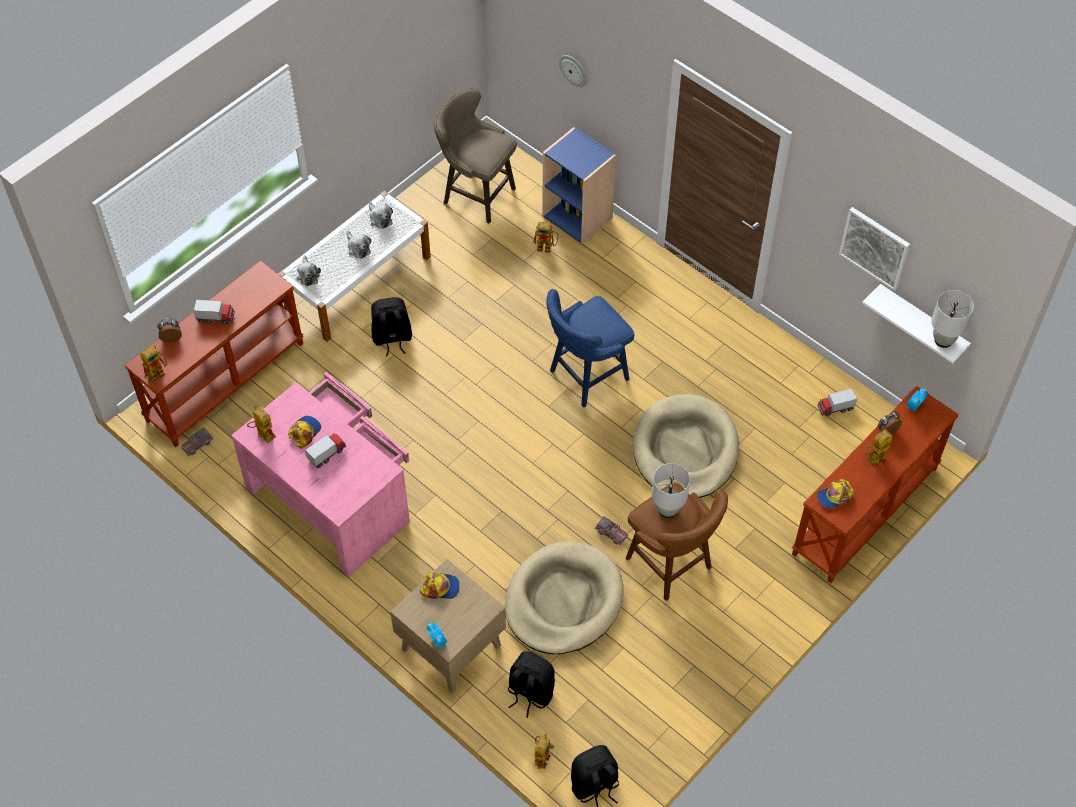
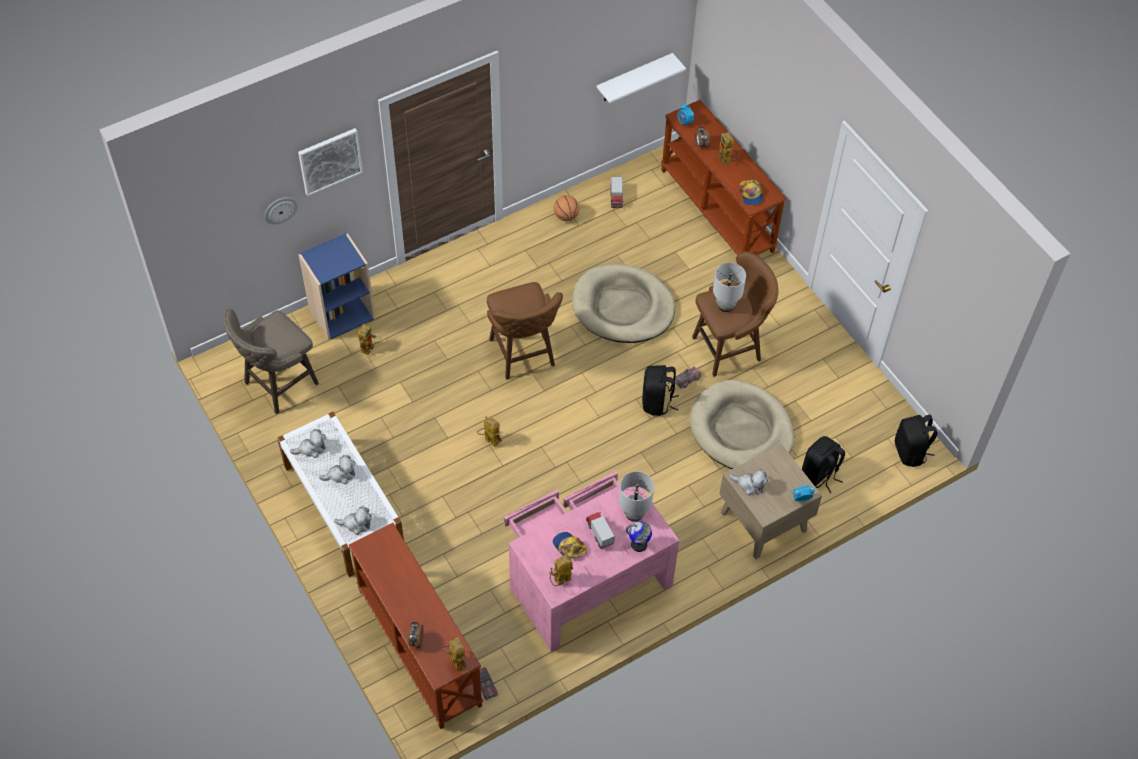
camera: 75 degrees left, 0 degrees up
(216, 318) = (406, 596): toy truck -> none
(323, 492) = (639, 544): none -> globe
(392, 338) = (422, 493): black backpack -> black backpack (657, 402)
(440, 587) = (750, 485): cap -> plush toy
(542, 756) = (877, 481): toy robot -> toy robot (489, 440)
(586, 377) = (523, 355): blue stool -> brown stool
(787, 368) = (566, 216): none -> basketball
(875, 247) = (586, 63): picture -> picture (330, 161)
(943, 340) = (664, 67): white table lamp -> white table lamp (634, 514)

